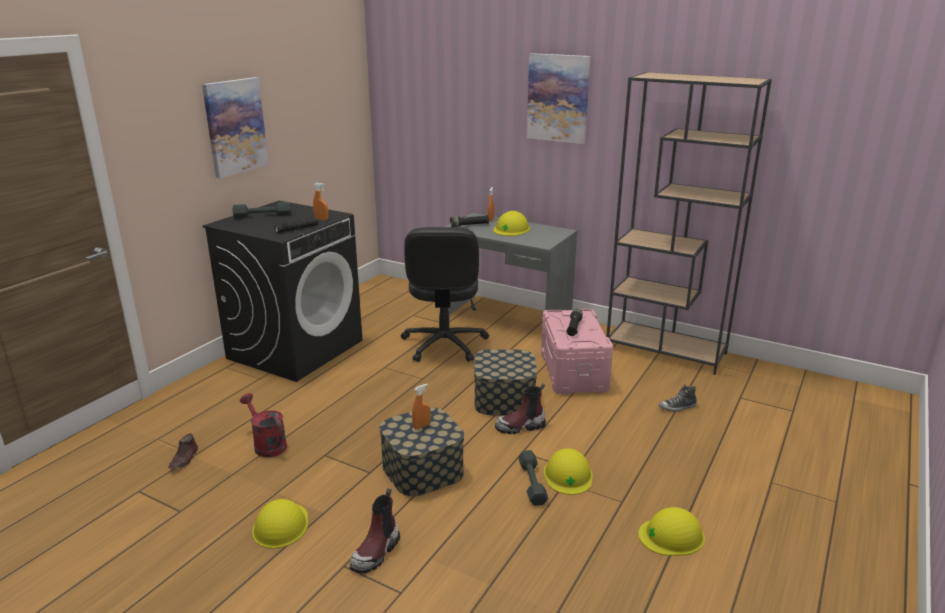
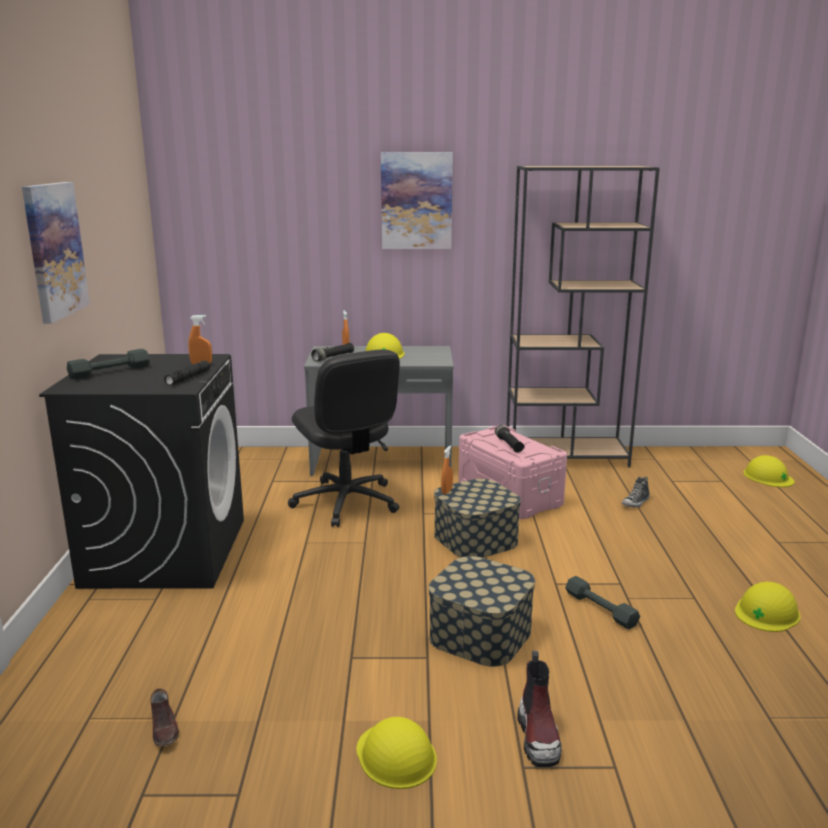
camera: 30 degrees left, 5 degrees down
(267, 444) = (262, 671): red watering can -> none
(421, 426) = (478, 578): orange spray bottle -> orange spray bottle (446, 491)
(521, 426) = (524, 560): boot -> none
(568, 475) = (622, 590): yellow hard hat -> yellow hard hat (768, 477)

